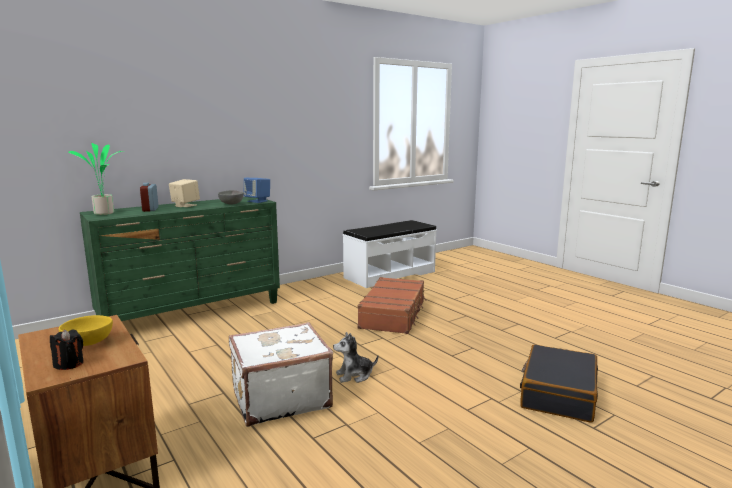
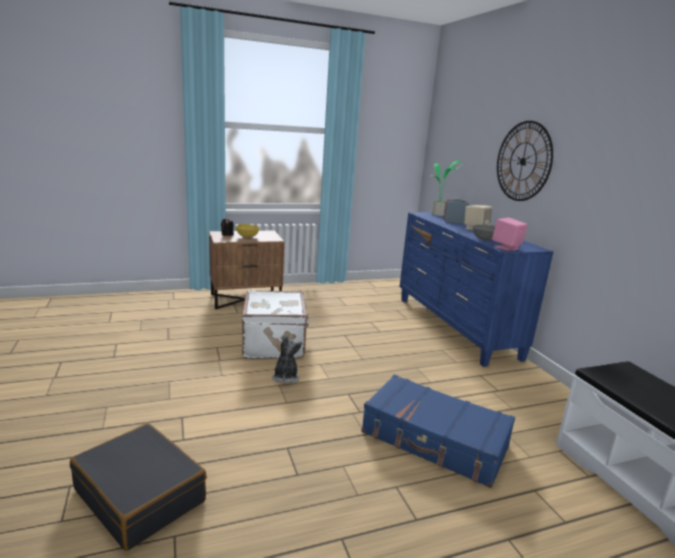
camera: 105 degrees right, 5 degrees up
(190, 131) = (523, 161): none -> wall clock
(193, 313) = (454, 327): green dresser -> blue dresser
(258, 201) = (506, 248): blue speaker -> pink speaker
(393, 314) = (434, 440): brown suitcase -> blue suitcase

